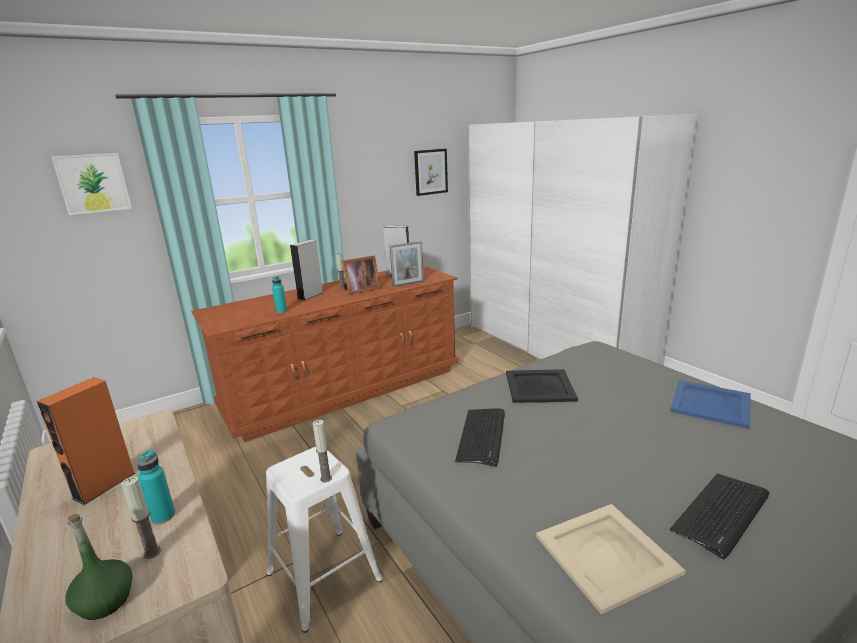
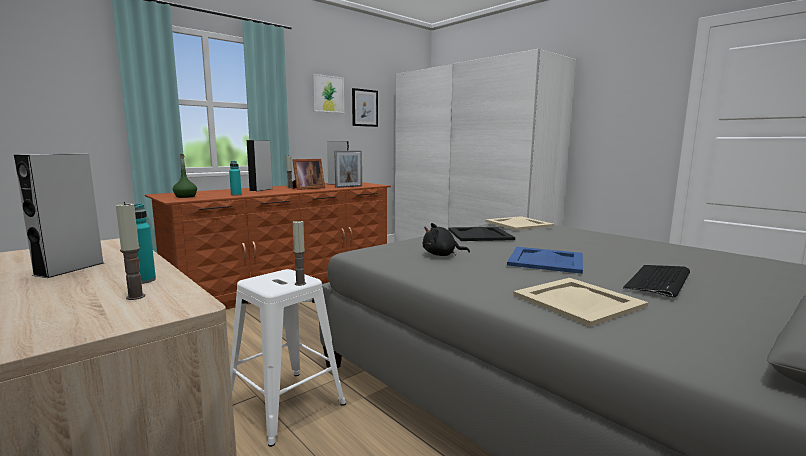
camera: 10 degrees left, 10 degrees down
(93, 183) = (61, 64): picture -> picture (328, 94)
(104, 485) = (70, 269): orange speaker -> grey speaker
(105, 601) = (87, 321): green bottle -> green bottle (185, 196)
(482, 436) = (441, 255): keyboard -> black plush toy
(594, 361) = (519, 224): none -> beige tray
(711, 403) = (620, 240): blue tray -> blue tray (546, 260)

